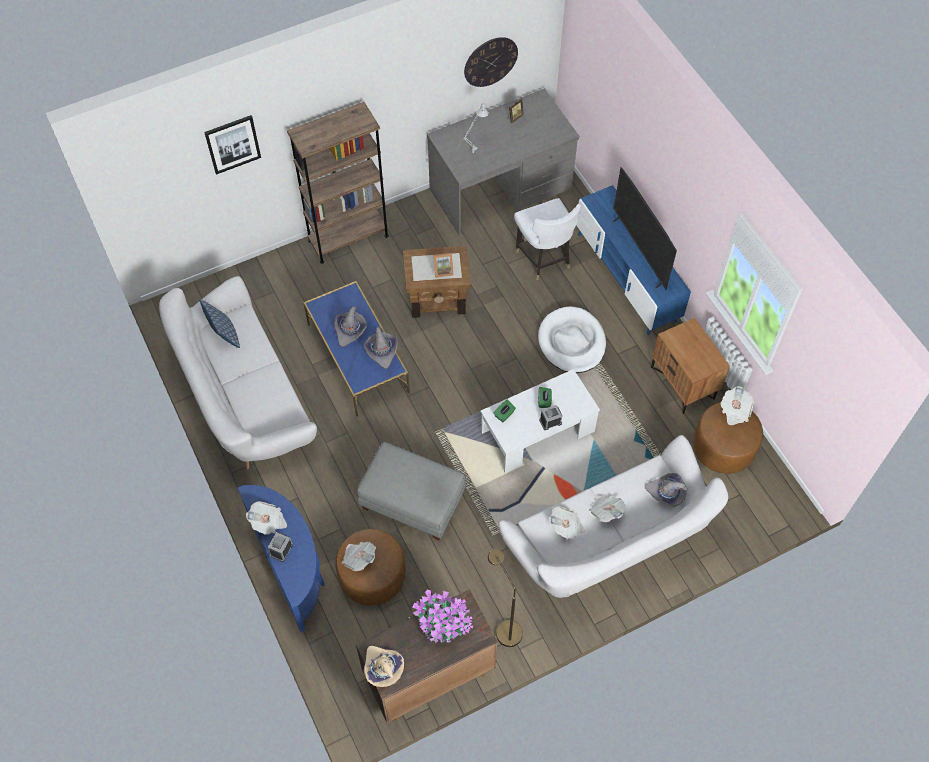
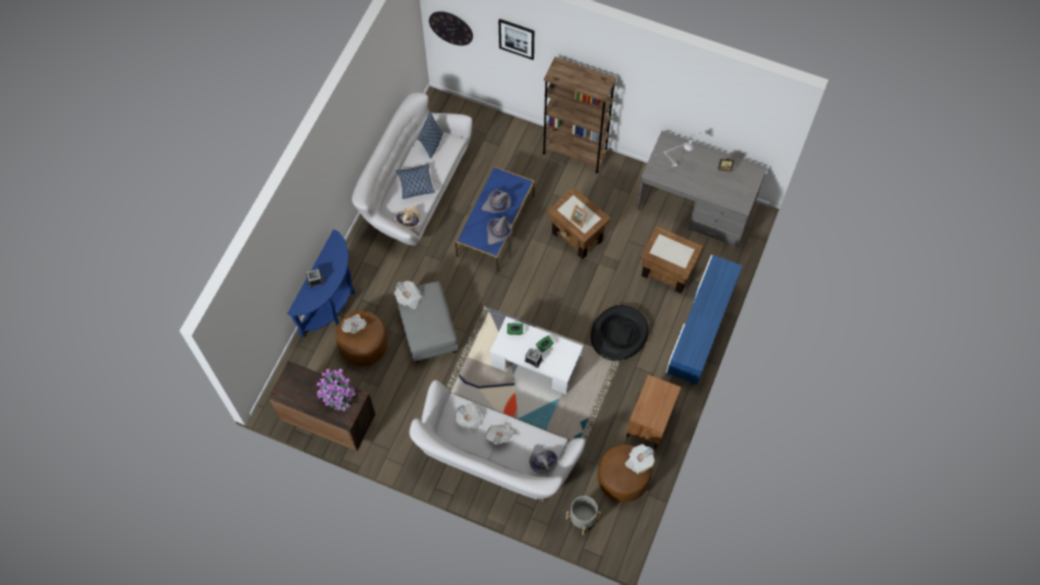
camera: 50 degrees right, 5 degrees up
(253, 382) = (415, 184): none -> pillow
(268, 522) = (326, 261): newspaper -> newspaper (408, 298)
(382, 668) = (286, 384): beige hat -> beige hat (408, 220)
(490, 61) = (726, 119): wall clock -> wall clock (451, 28)
(504, 628) = (391, 440): brown floor lamp -> none
(544, 258) = (667, 272): white chair -> brown side table
(571, 342) = (619, 334): white dog bed -> black dog bed
(639, 252) = (703, 319): television -> none
(736, 513) = (582, 518): none -> grey planter

